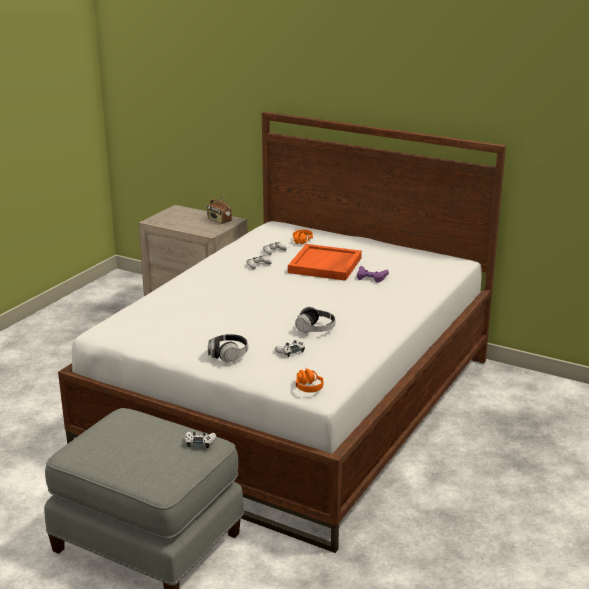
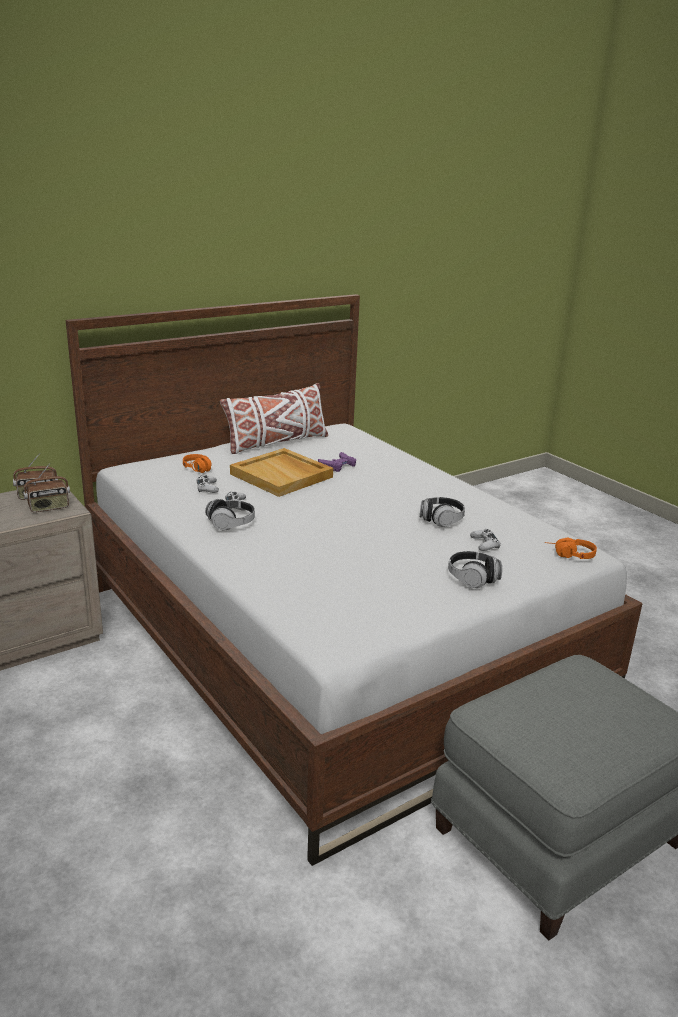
camera: 65 degrees left, 0 degrees up
(199, 442) = (583, 670): white game controller -> none
(207, 227) = (49, 508): none -> radio
(228, 270) = (231, 523): none -> headphones
(325, 265) = (282, 475): orange tray -> beige tray
(385, 249) = (276, 443): none -> white pillow

